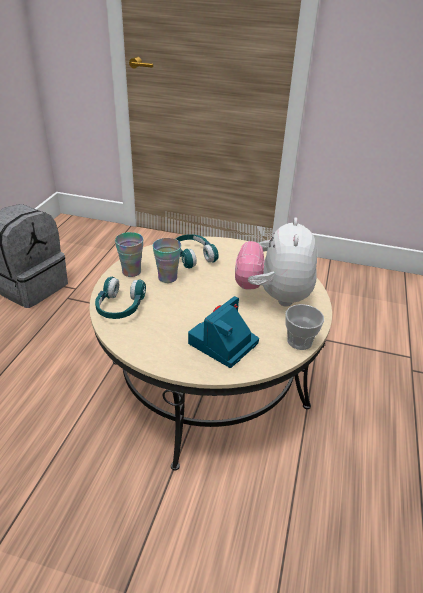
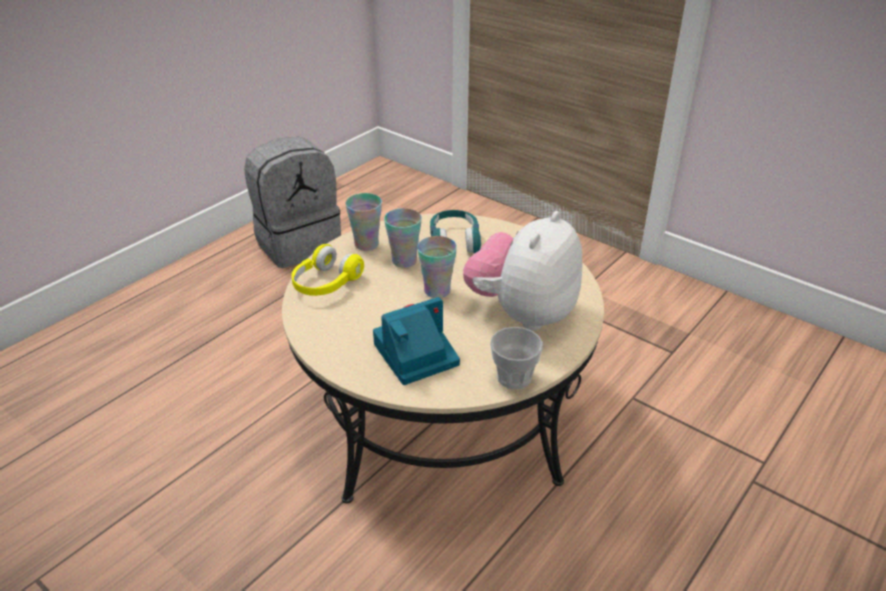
camera: 25 degrees right, 0 degrees up
(120, 307) = (325, 283): turquoise headphones -> yellow headphones
(206, 294) = (437, 291): none -> cup

